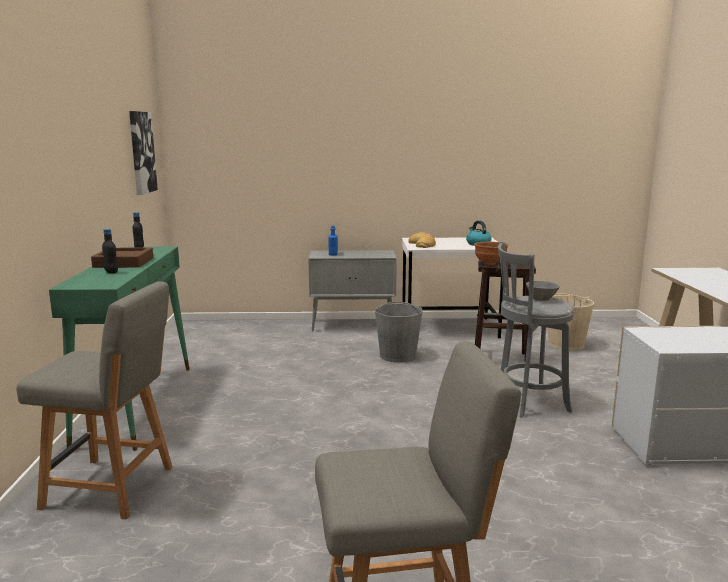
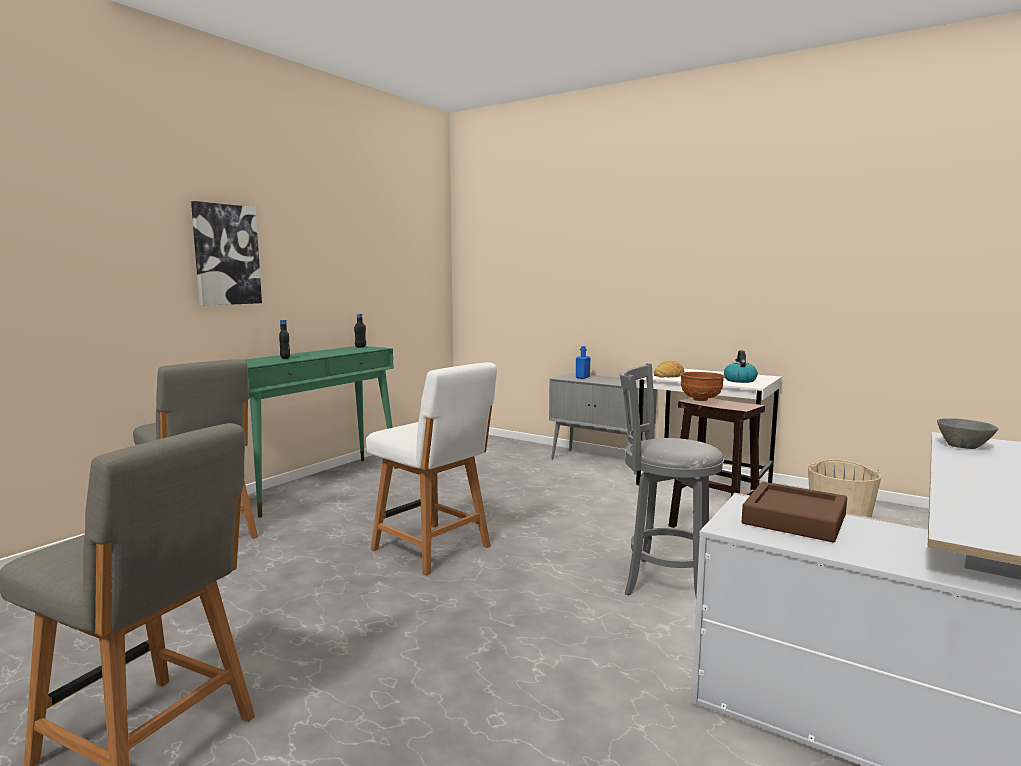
camera: 35 degrees right, 5 degrees down
(123, 262) = (315, 354): brown tray -> brown tray (794, 519)
(141, 152) = (410, 265): picture -> picture (226, 255)
(349, 428) = (434, 549): none -> white chair
(397, 355) = (597, 498): grey bucket -> none
(542, 299) = (684, 444): grey bowl -> grey bowl (965, 447)

